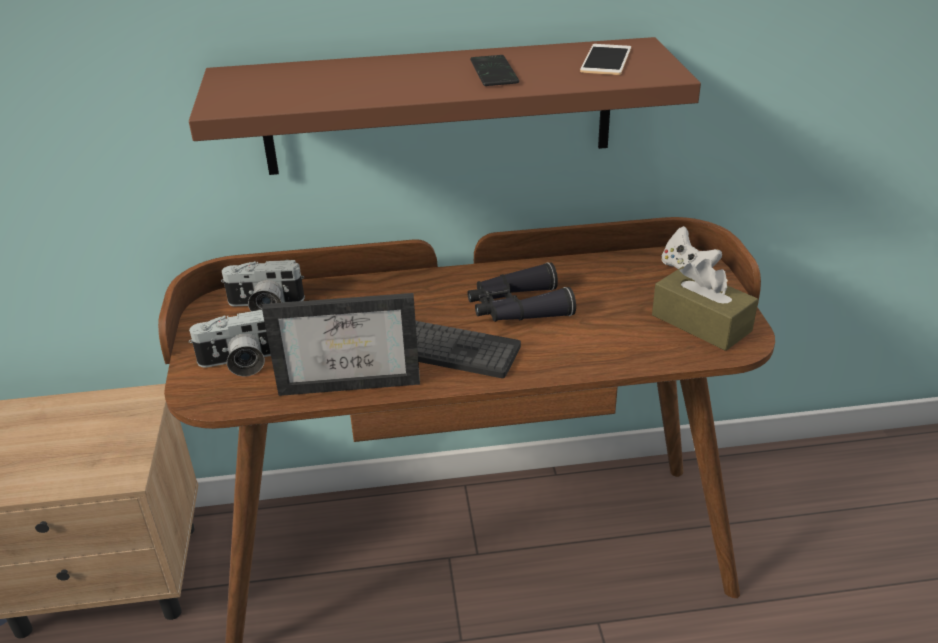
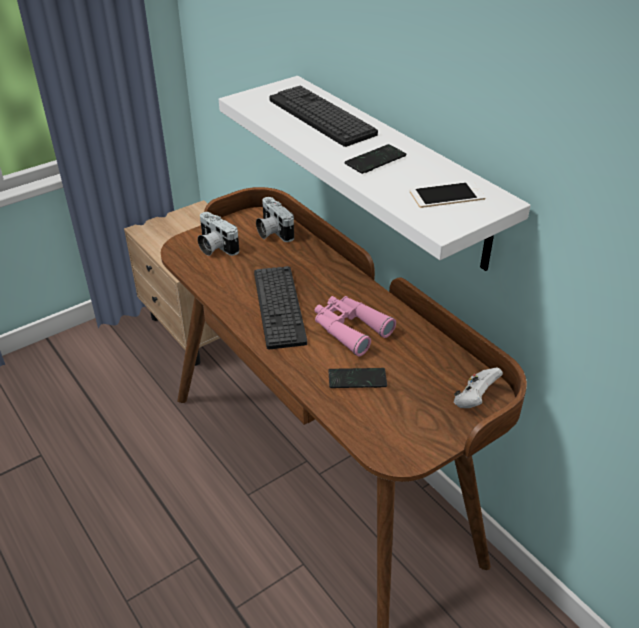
camera: 60 degrees right, 5 degrees up
(347, 76) = (321, 117): none -> keyboard
(352, 378) = (227, 290): picture frame -> none
(438, 107) = (395, 170): brown shelf -> white shelf
(517, 308) = (349, 329): black binoculars -> pink binoculars
(608, 329) = (357, 379): none -> phone
(701, 323) = (403, 426): brown tissue box -> none

